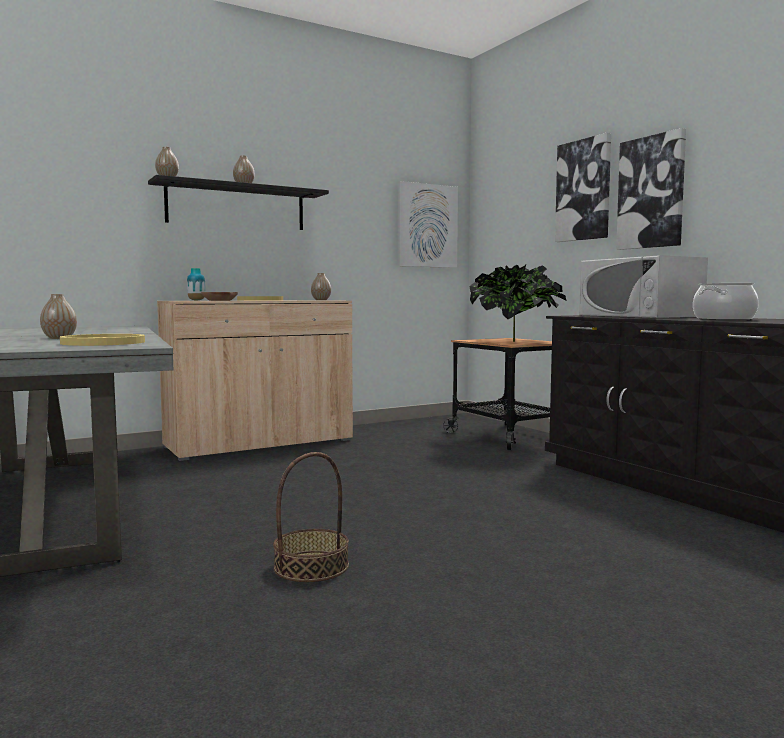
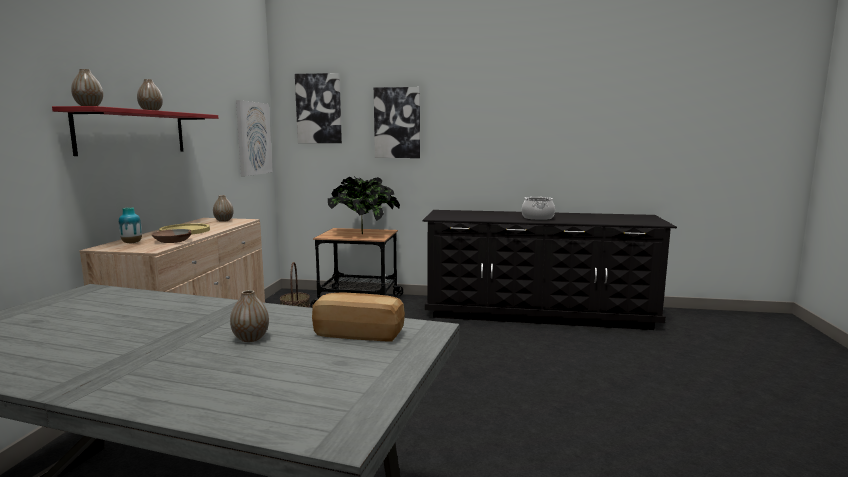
camera: 50 degrees left, 5 degrees up
(103, 342) = (359, 333): yellow plate -> bread
(236, 207) = (133, 132): black shelf -> red shelf
(311, 566) = (504, 445): basket -> basket (295, 306)
(639, 316) = (468, 214): white microwave -> none
(651, 192) = (454, 132): picture -> picture (319, 108)

